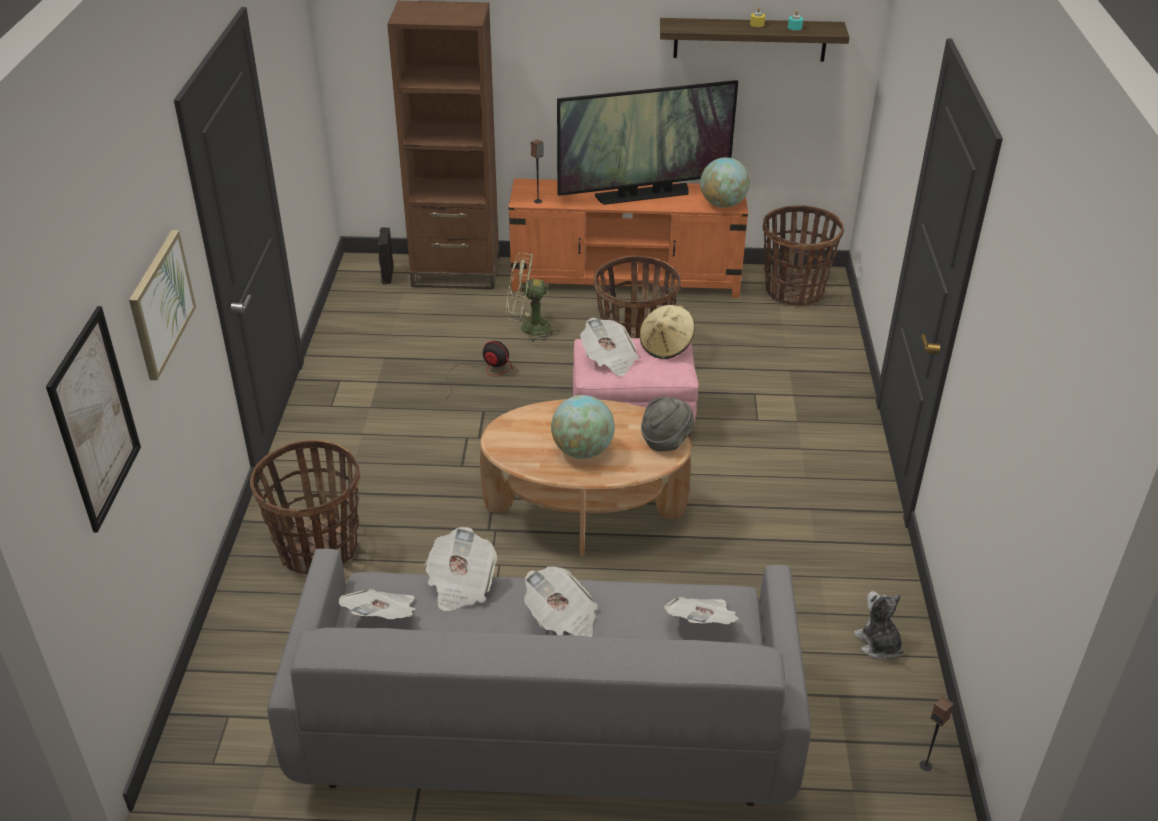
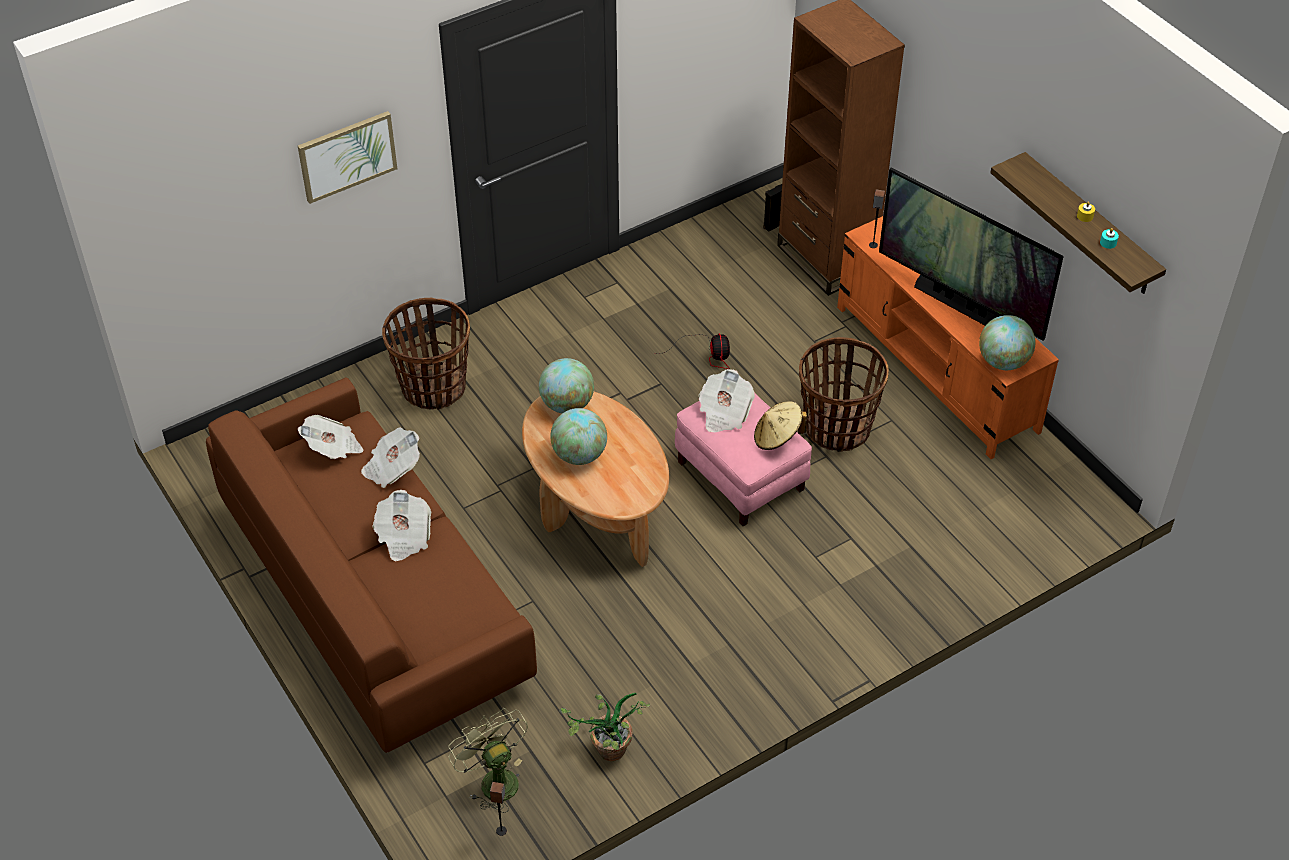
camera: 55 degrees right, 10 degrees up
(95, 419) = (217, 207): picture -> none
(512, 431) = (567, 404): none -> globe
(528, 328) = (795, 348): green fan -> green fan (493, 779)
(545, 721) = (377, 596): grey sofa -> brown sofa
(666, 440) = (635, 496): grey hat -> none
(702, 624) = (458, 613): newspaper -> none
(794, 291) = (1045, 493): basket -> none
(878, 644) = (604, 753): plush toy -> potted plant

